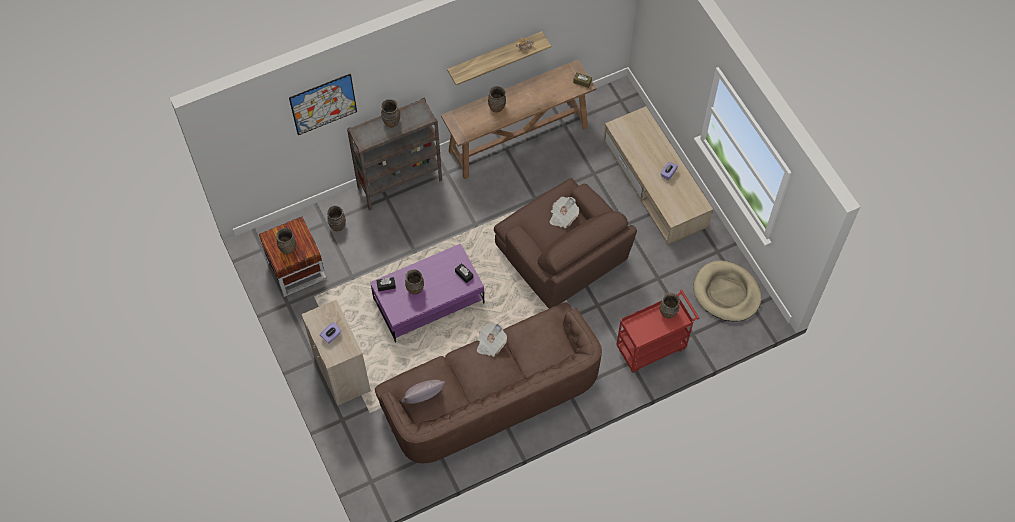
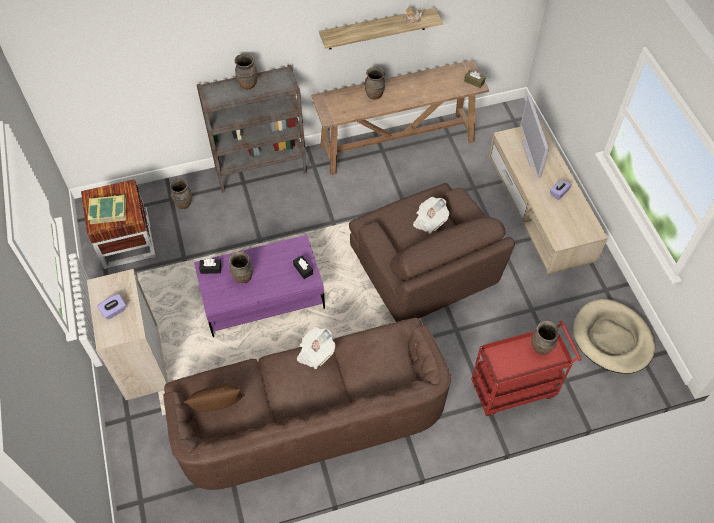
camera: 10 degrees right, 5 degrees down
(288, 248) = (108, 211): brown vase -> book
(323, 104) = (163, 41): picture -> none
(424, 398) = (219, 407): purple pillow -> brown pillow
(641, 138) = (531, 153): none -> television

